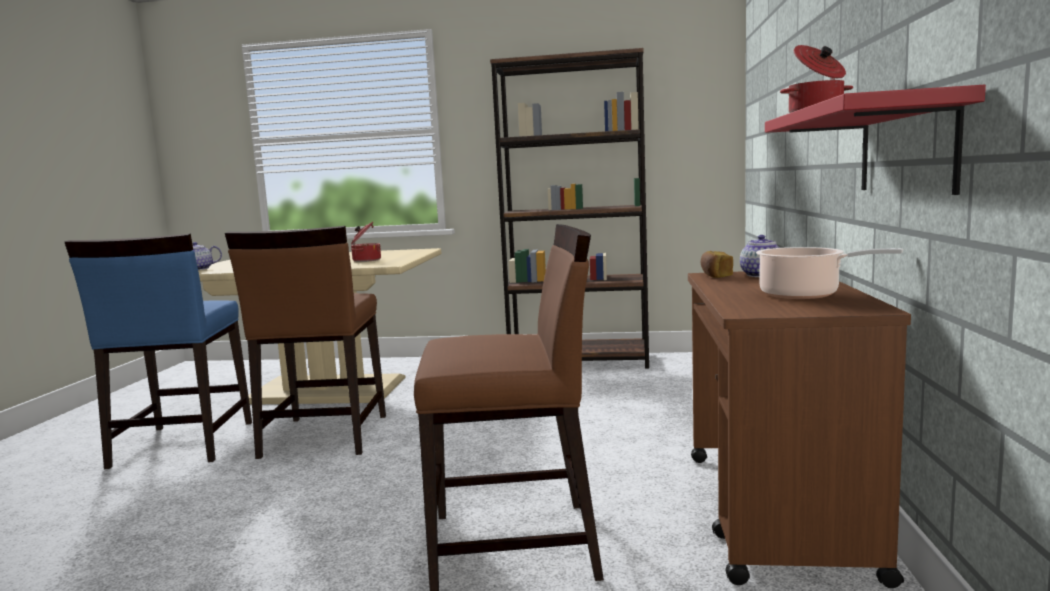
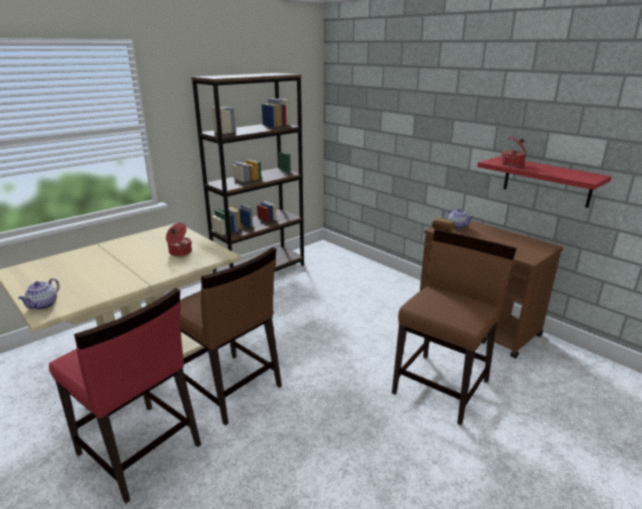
camera: 50 degrees left, 15 degrees up
(181, 444) = (139, 450): blue chair -> red chair
(804, 295) = (510, 240): cooking pot -> none

